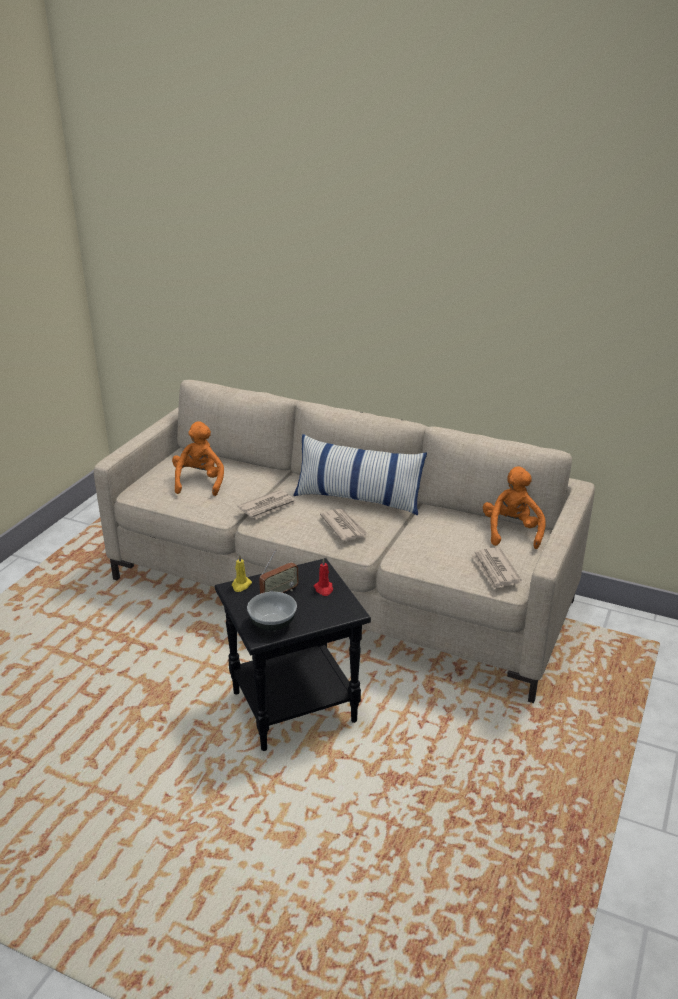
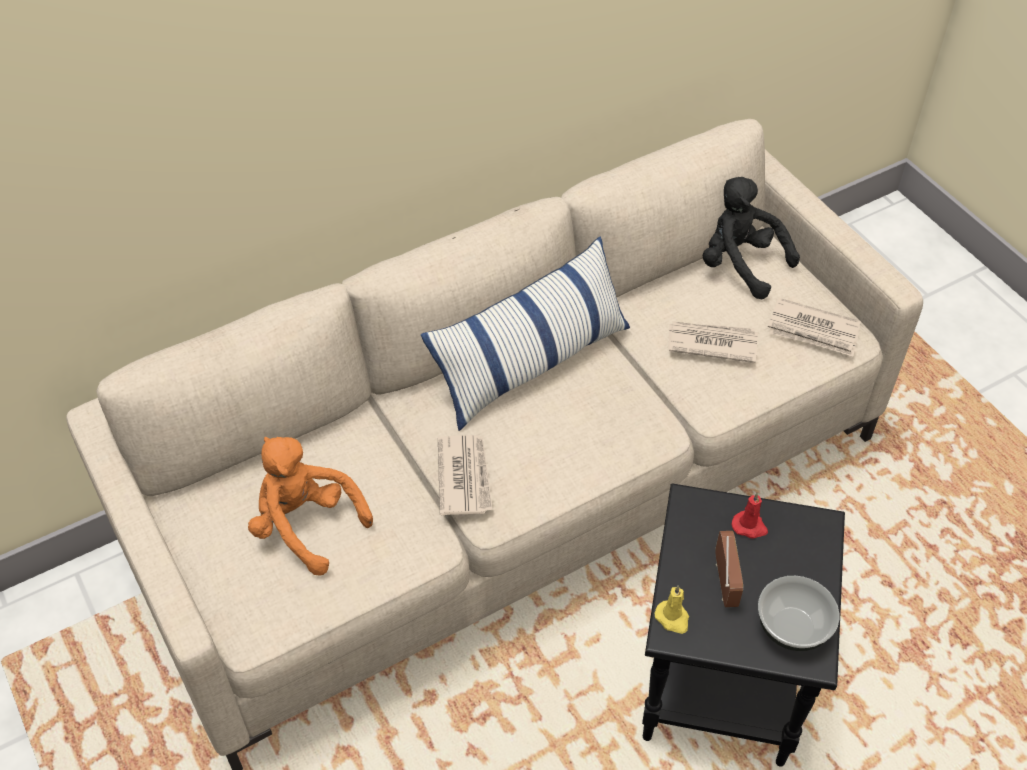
camera: 55 degrees left, 20 degrees up
(344, 526) = (594, 419): newspaper -> newspaper (711, 343)
(511, 532) = (739, 264): orange plush toy -> black plush toy

